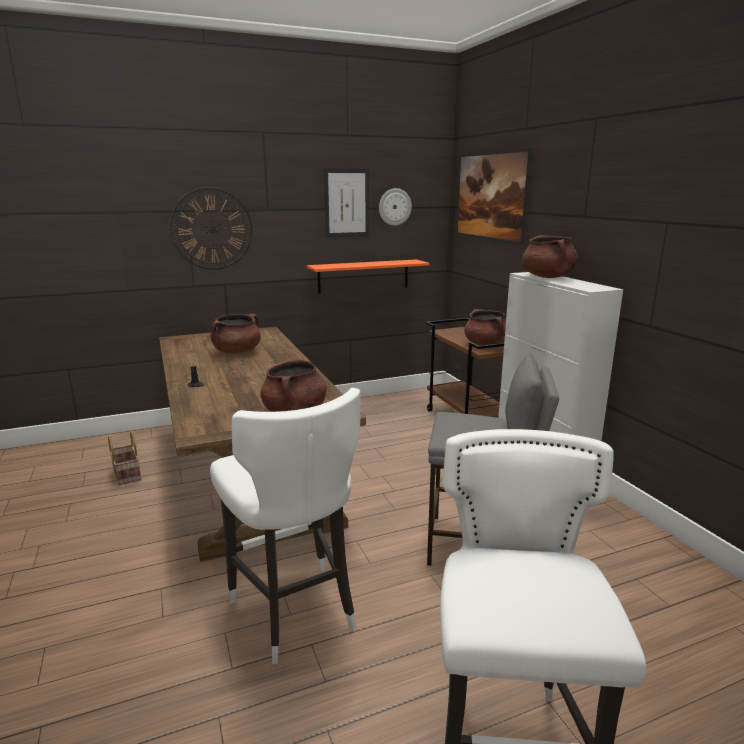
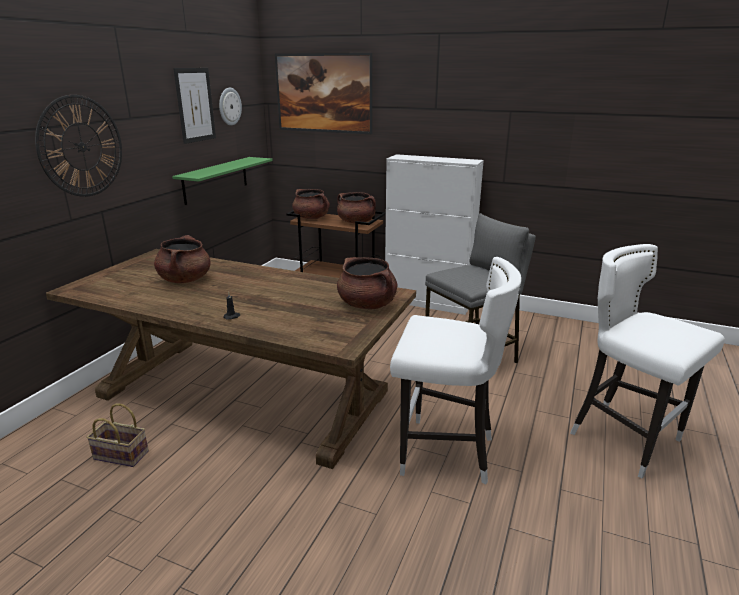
camera: 45 degrees left, 5 degrees up
(363, 276) = (216, 180): orange shelf -> green shelf
(548, 277) = (420, 158): brown cooking pot -> brown cooking pot (311, 218)

